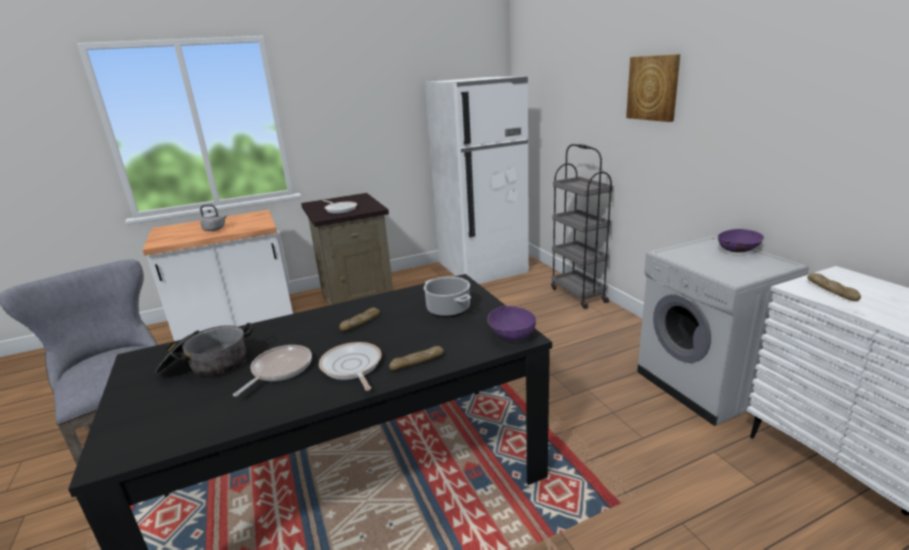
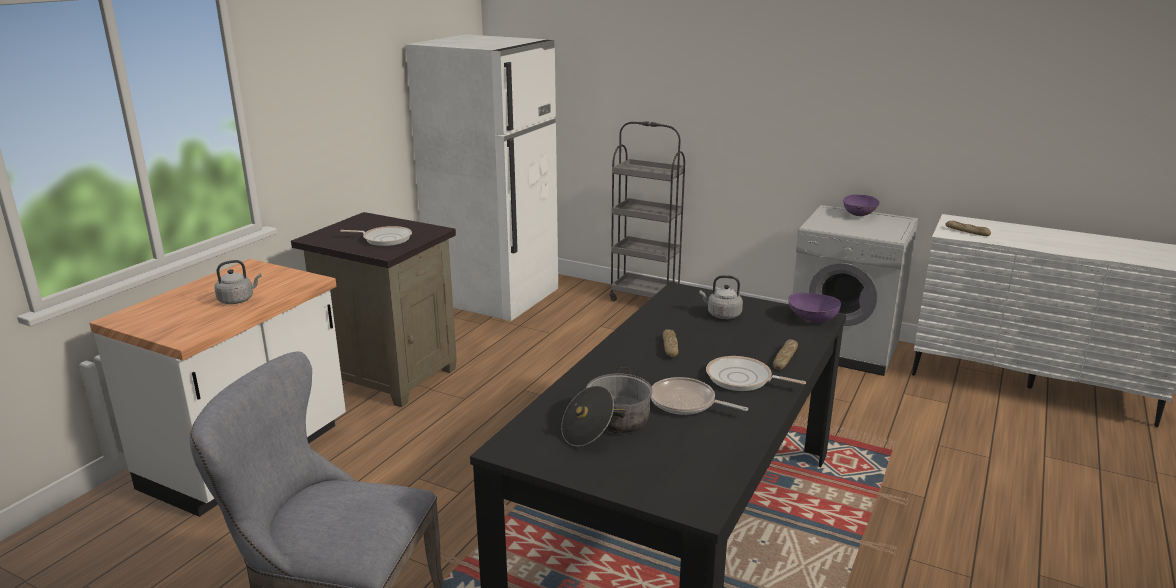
camera: 40 degrees left, 0 degrees up
(279, 370) = (686, 403): frying pan -> frying pan turned 45 degrees counterclockwise
(448, 309) = (722, 315): cooking pot -> grey kettle
(653, 88) = (735, 60): picture -> none

